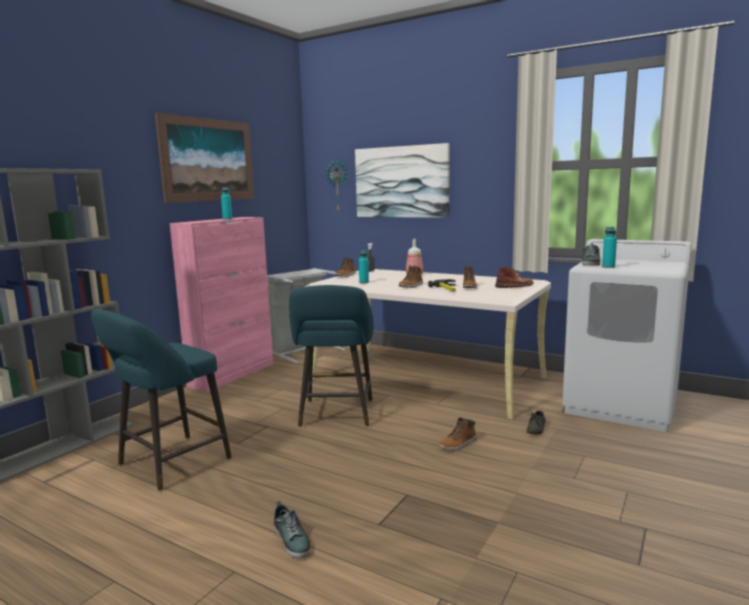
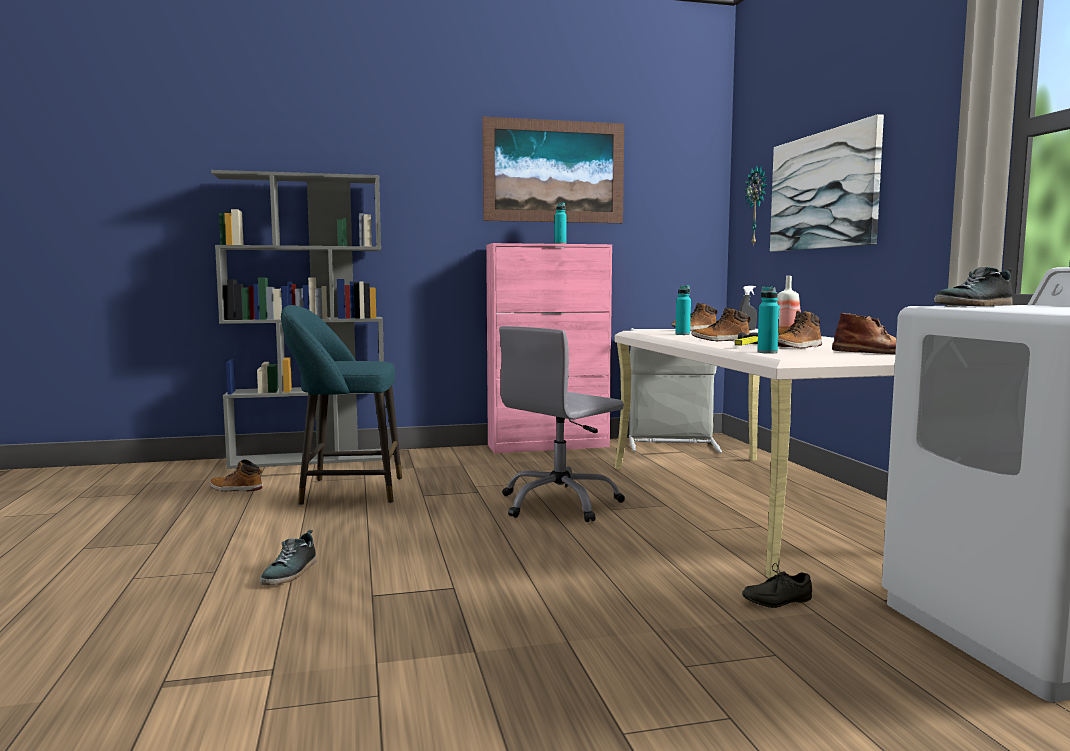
camera: 45 degrees right, 5 degrees down
(336, 415) = (560, 504): turquoise stool -> grey office chair
(458, 444) = (623, 573): boot -> boot (235, 489)
(608, 267) = (975, 307): turquoise bottle -> turquoise bottle (767, 352)

